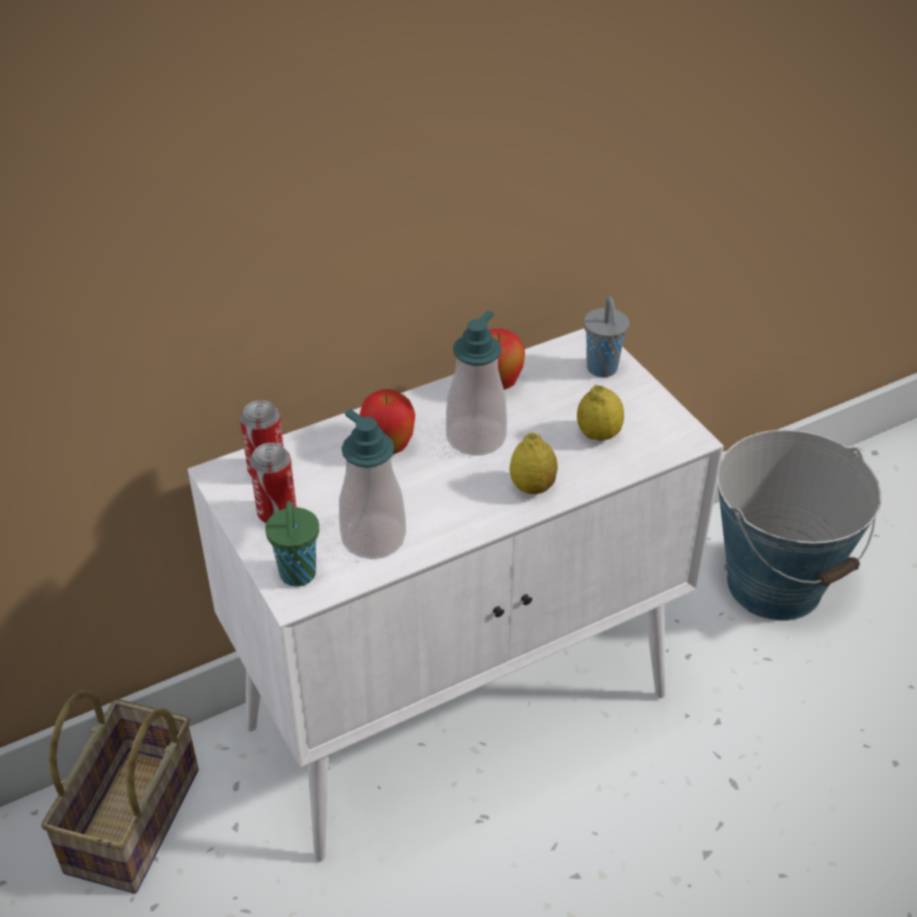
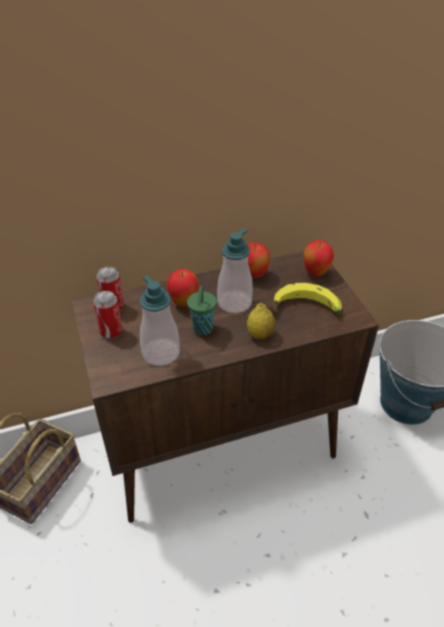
camera: 10 degrees right, 0 degrees up
(297, 576) = (111, 370): green cup -> green cup (202, 330)
(461, 710) = (223, 448): white cabinet -> brown cabinet
(598, 434) = (305, 309): lemon -> banana
(602, 369) = (315, 273): grey cup -> apple

